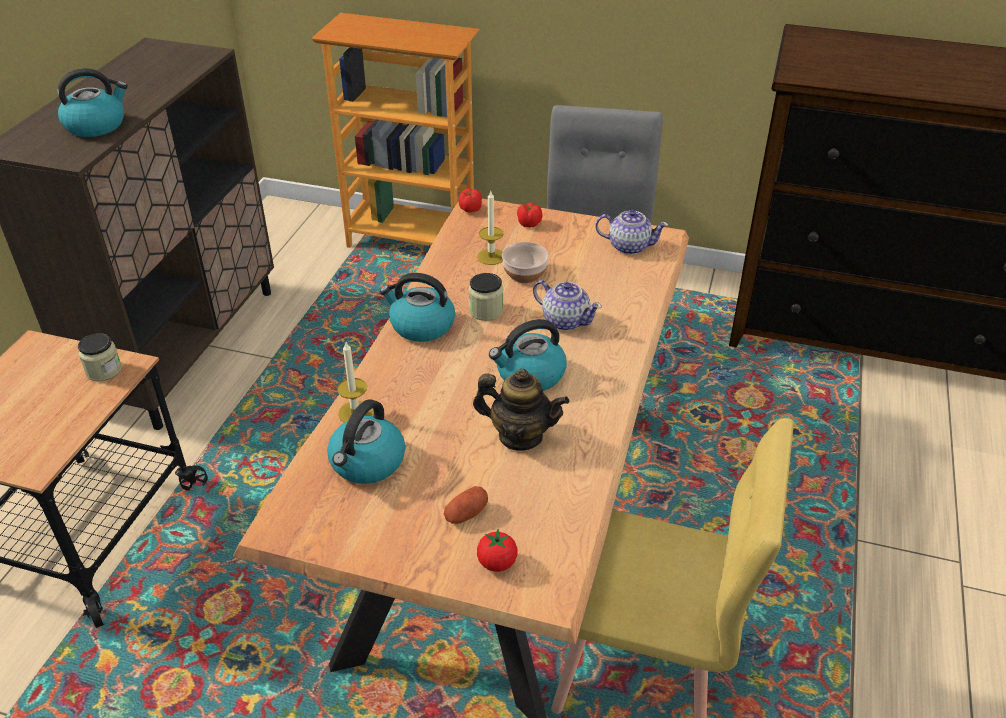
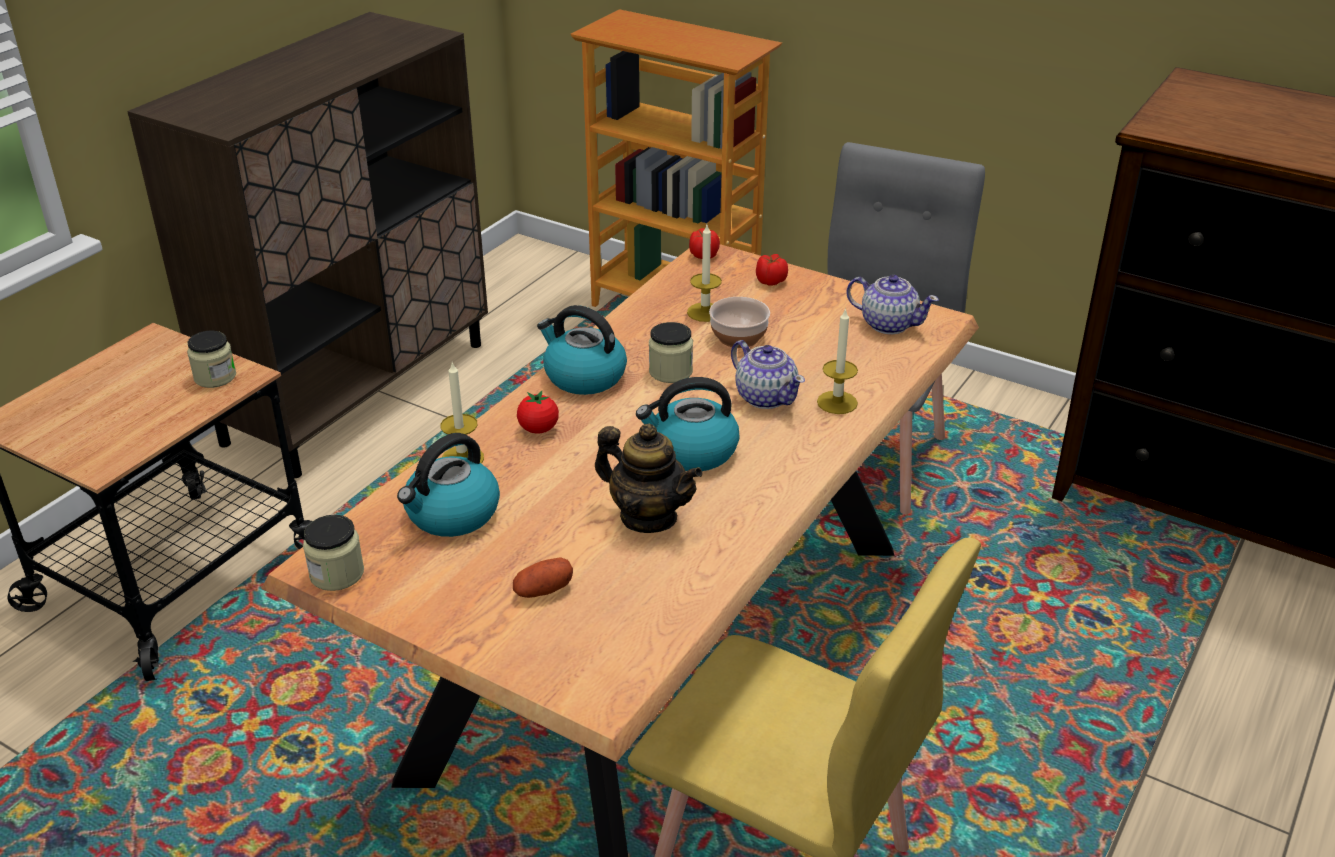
camera: 15 degrees right, 5 degrees down
(96, 125) = (271, 96): kettle -> none
(295, 533) = (337, 574): none -> jar
(497, 563) = (555, 650): tomato -> tomato (538, 429)
(619, 316) = (837, 402): none -> candle

